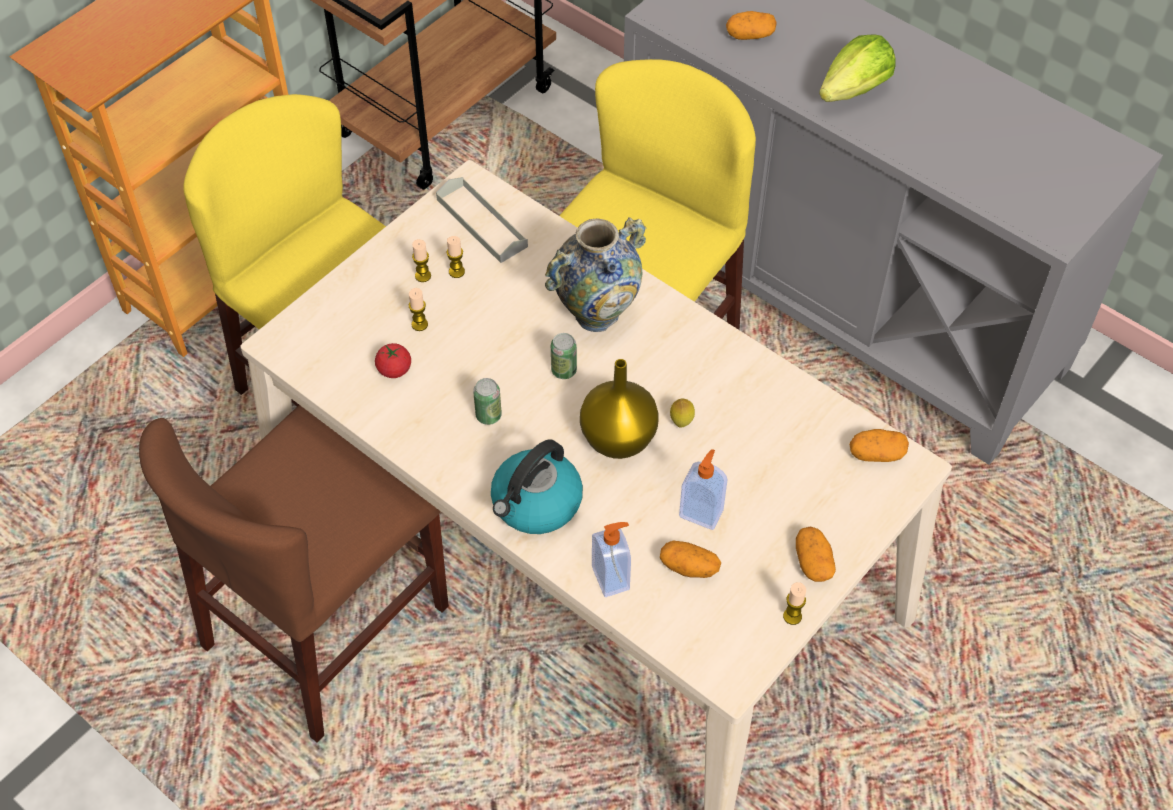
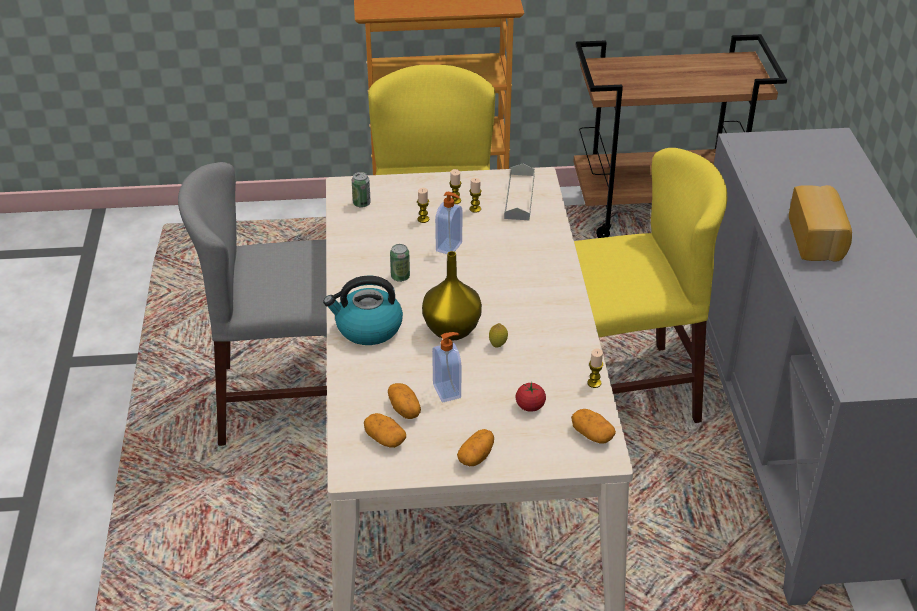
camera: 45 degrees right, 15 degrees down
(327, 626) = (289, 400): brown chair -> grey chair
(394, 369) = (383, 230): tomato -> tomato (530, 406)
(564, 370) = (468, 283): can -> can (361, 203)
(597, 315) = (522, 270): vase -> none
(612, 578) = (358, 385): soap dispenser -> soap dispenser (450, 247)
(750, 35) = (786, 179): potato -> potato (385, 439)
(792, 616) = (427, 471): candle -> candle (594, 383)
(855, 90) = (818, 239): lettuce -> bread

